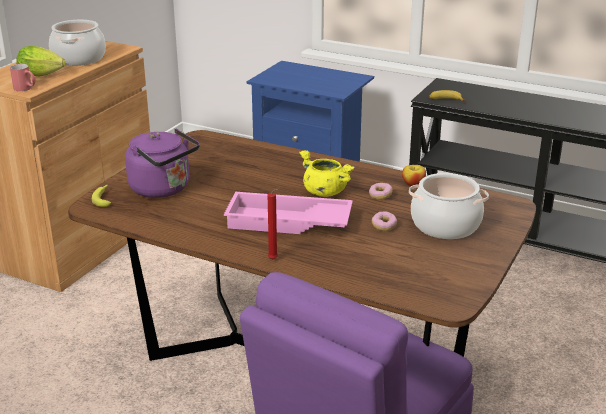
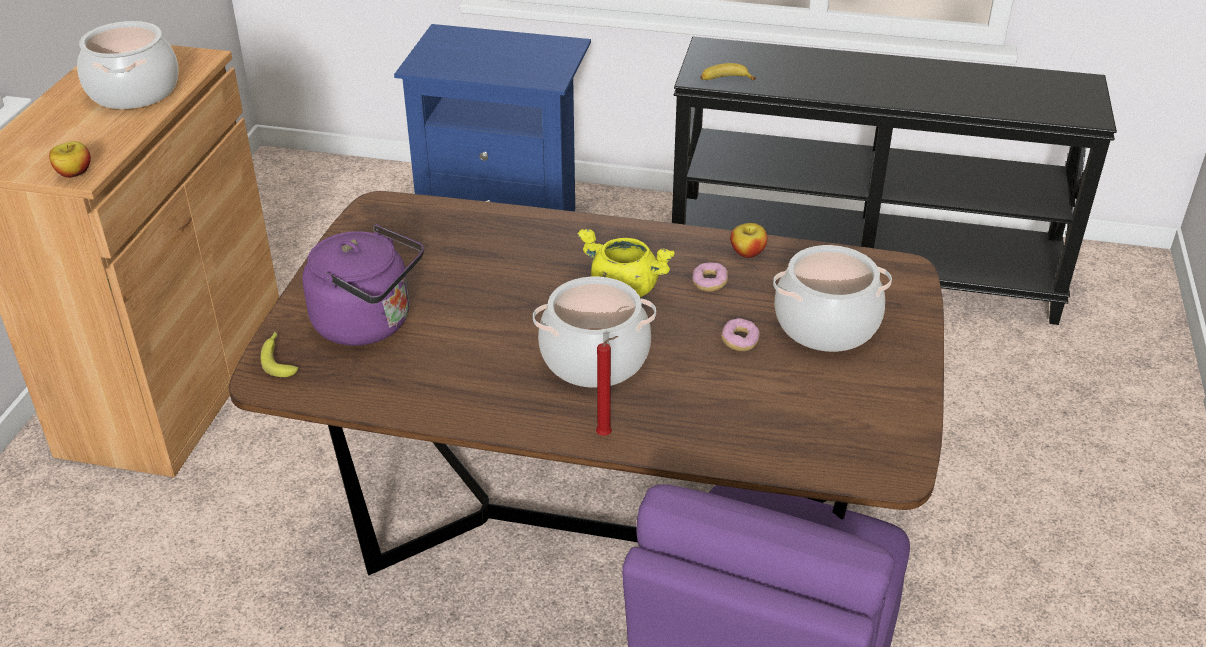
camera: 15 degrees left, 10 degrees up
(26, 89) = (74, 173): red mug -> apple
(43, 75) = (89, 137): lettuce -> none
(287, 222) = (594, 359): pink tray -> cooking pot

